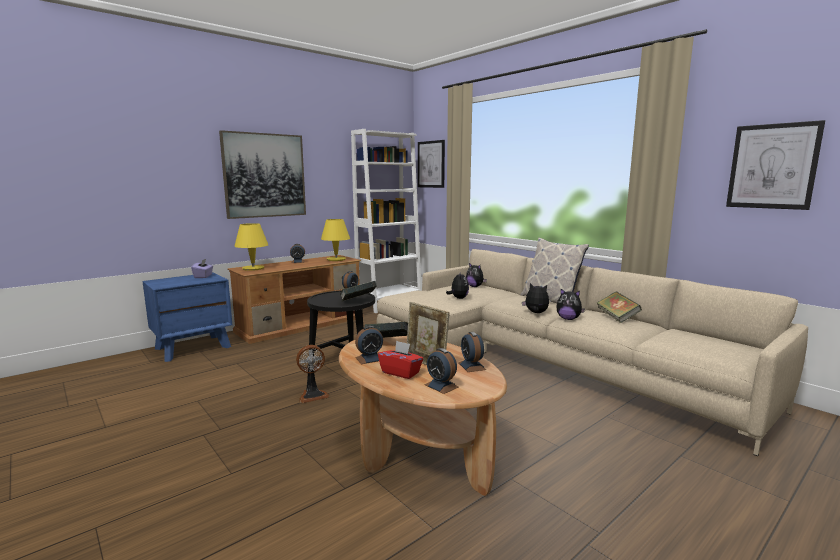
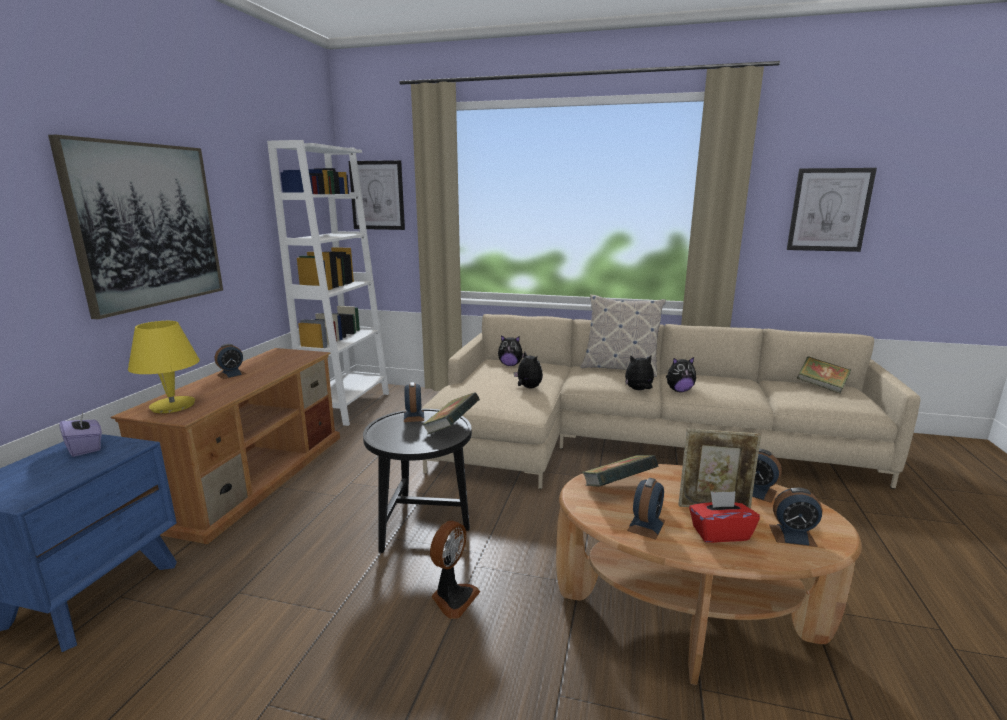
camera: 35 degrees left, 5 degrees up
(336, 259) = (290, 358): yellow table lamp -> none
(617, 318) = (716, 379): book -> book (821, 387)

